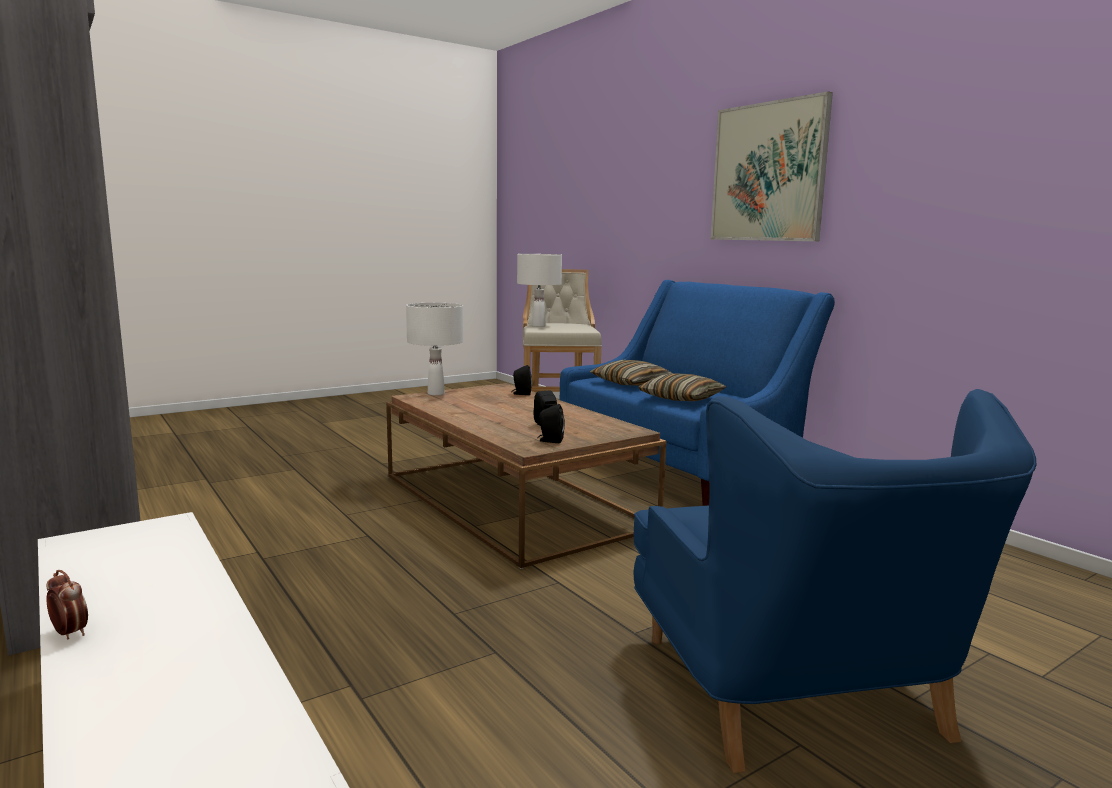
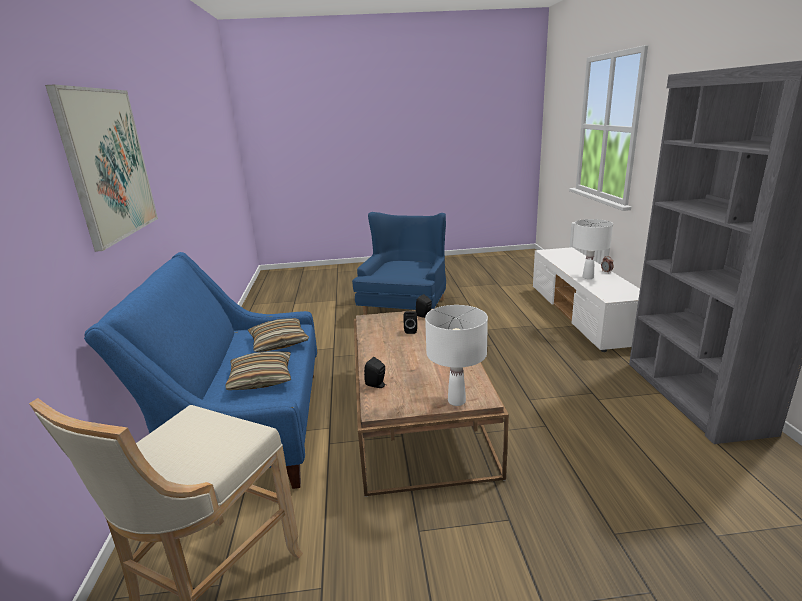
camera: 150 degrees left, 10 degrees up
(538, 326) = (208, 463): white table lamp -> white table lamp (588, 277)

